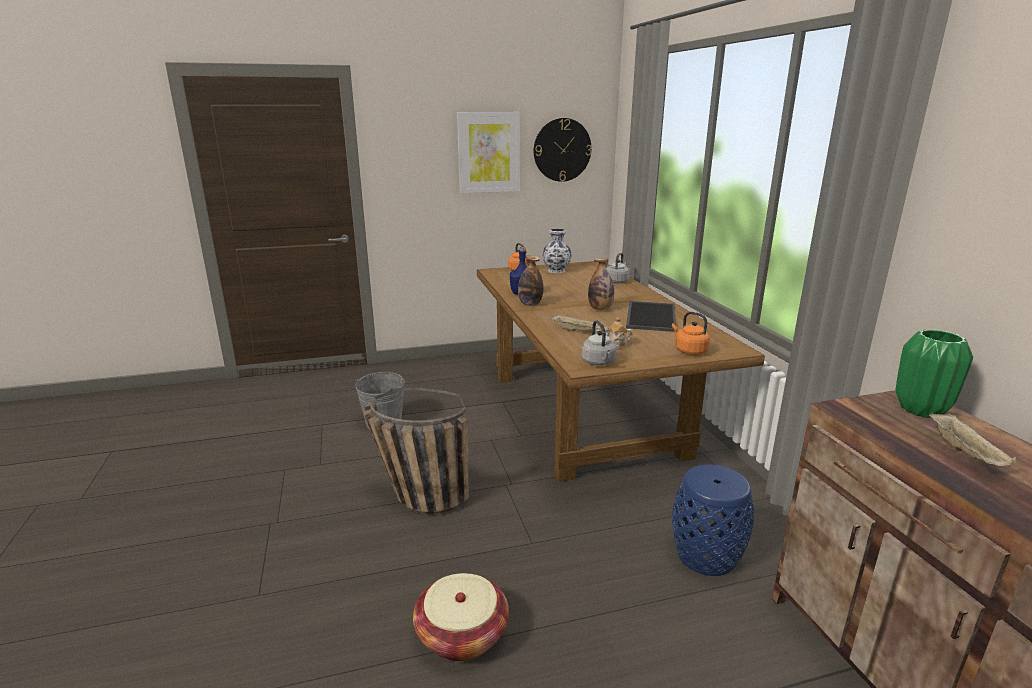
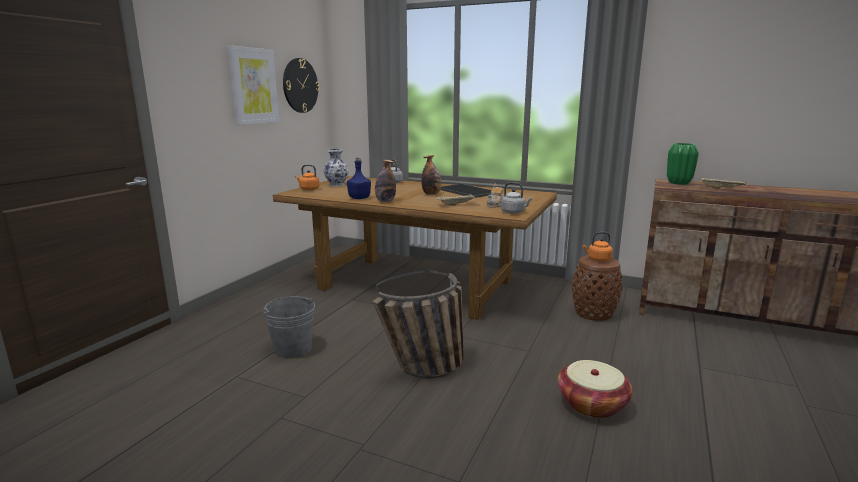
camera: 50 degrees left, 5 degrees down
(689, 351) = (529, 198): orange kettle -> orange kettle (598, 259)
(706, 556) = (593, 313): blue stool -> brown stool

